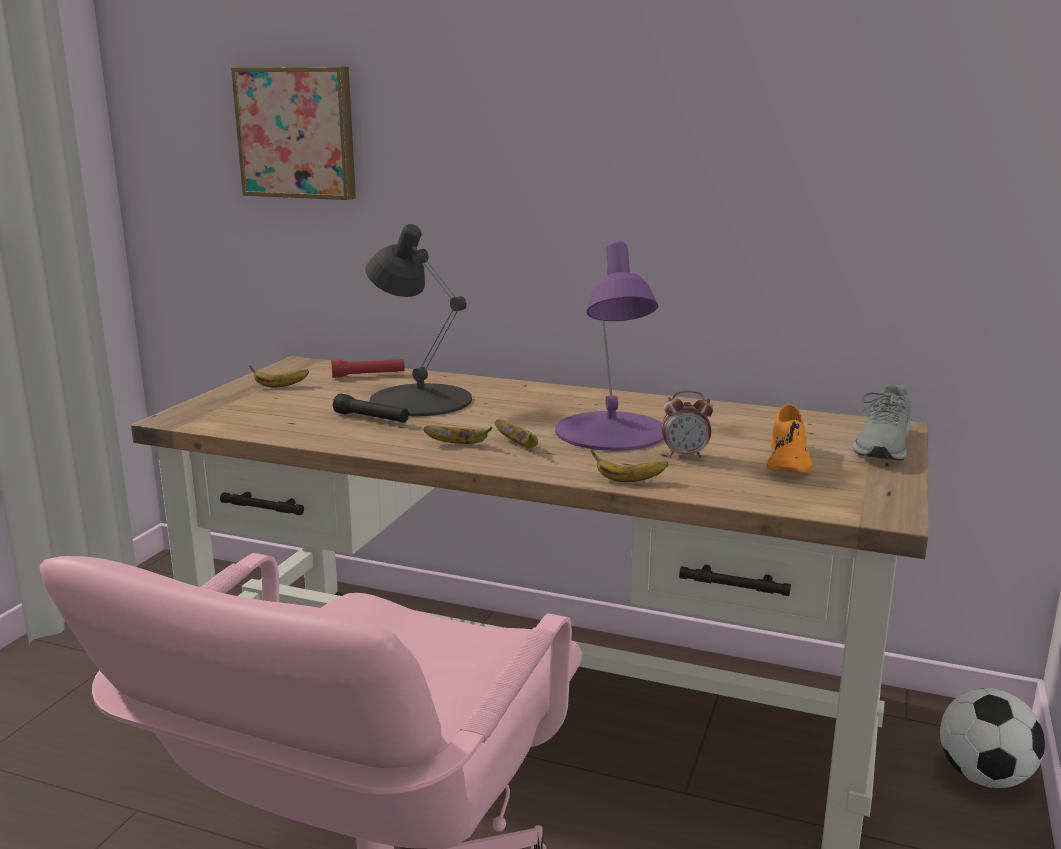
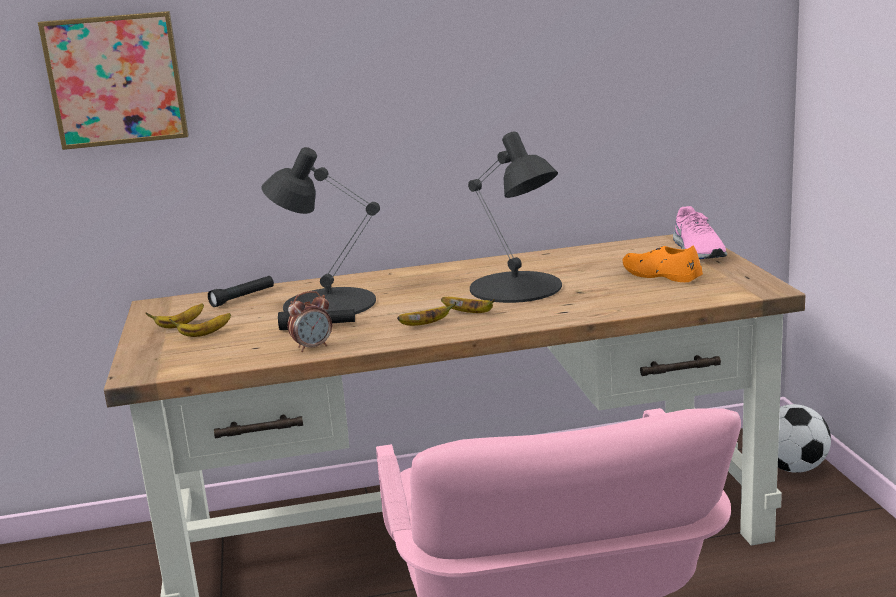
camera: 30 degrees left, 0 degrees up
(368, 375) = (243, 297): red flashlight -> black flashlight
(610, 432) = (516, 288): purple table lamp -> black table lamp
(628, 480) = (587, 313): banana -> banana (204, 334)
(685, 455) = (593, 288): alarm clock -> alarm clock (313, 347)
(788, 461) = (660, 274): orange shoe -> orange shoe turned 150 degrees clockwise
(882, 445) = (697, 251): grey shoe -> pink shoe

